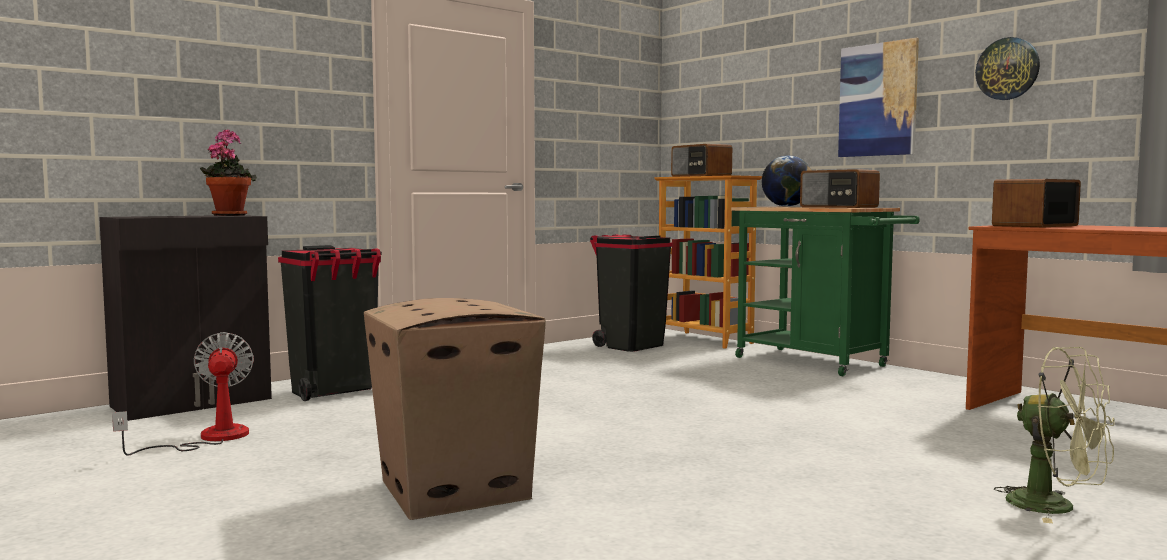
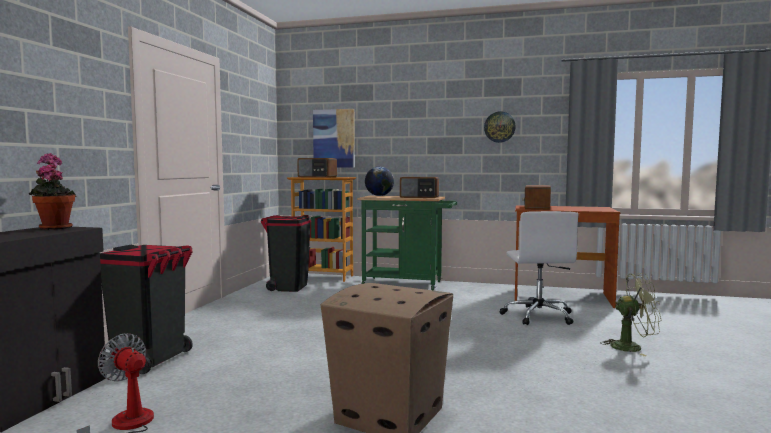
camera: 35 degrees left, 0 degrees up
(878, 100) = (429, 137): picture -> picture (334, 138)
(963, 434) = (538, 316): none -> white office chair

